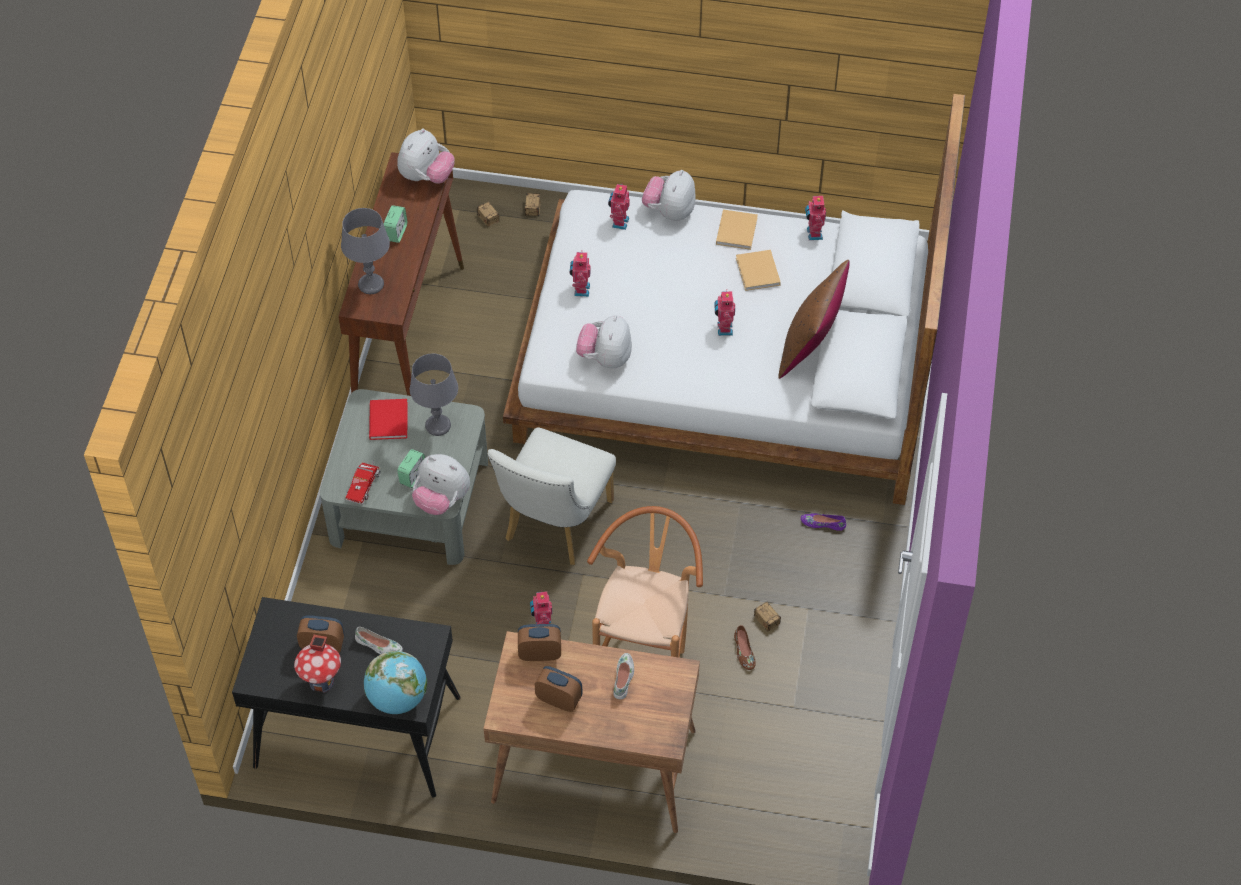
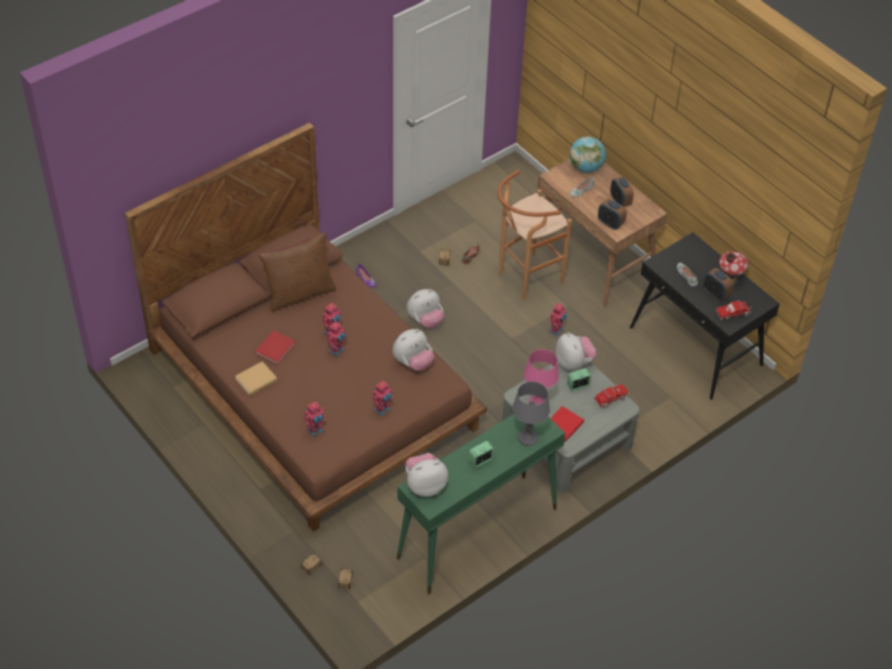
camera: 140 degrees left, 5 degrees down
(279, 633) = (734, 313): none -> toy truck
(398, 698) = (697, 249): globe -> globe (586, 168)
(409, 340) = (476, 534): brown console table -> green console table
(437, 425) = (538, 403): grey table lamp -> pink table lamp
(554, 526) = (502, 371): white chair -> none
(669, 212) = (277, 419): plush toy -> plush toy (425, 320)
(724, 362) = (315, 388): white bed -> brown bed
(758, 273) = (276, 347): beige book -> red book
(813, 234) = (217, 348): toy robot -> toy robot (337, 350)

